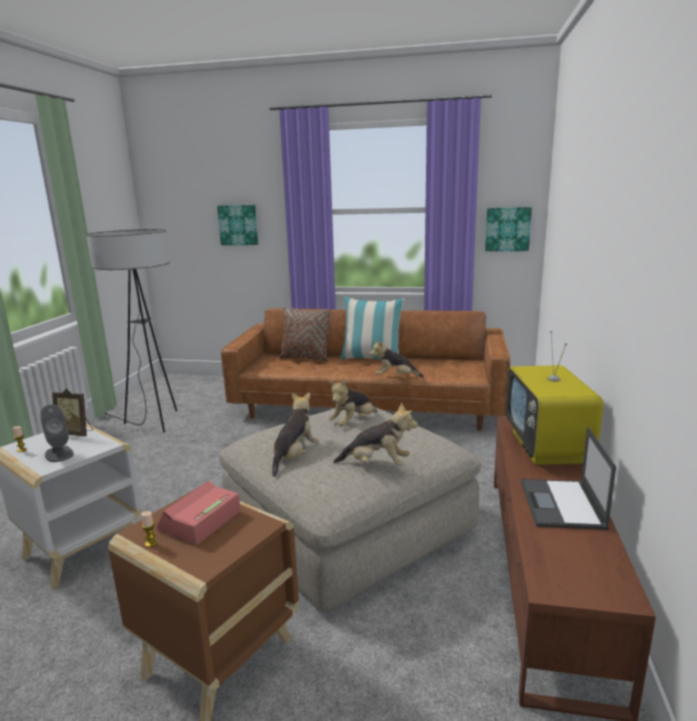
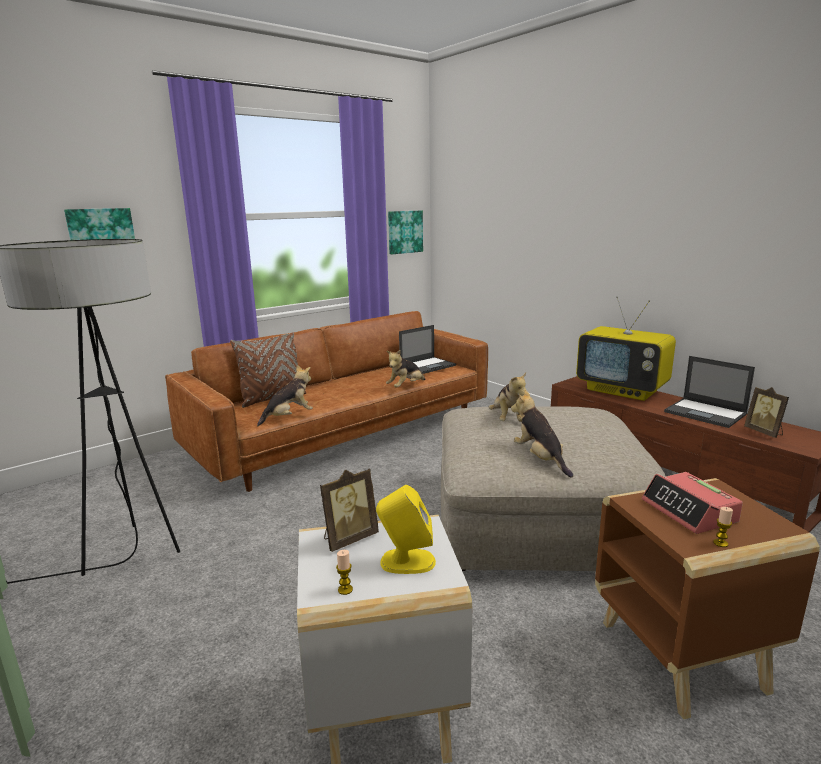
camera: 50 degrees left, 0 degrees up
(59, 454) = (407, 561): grey speaker -> yellow speaker
(372, 359) = (341, 380): pillow -> none
(377, 465) = (609, 433): plush toy -> plush toy (289, 417)
(458, 367) = (428, 365): none -> laptop
(562, 551) = (764, 432): none -> picture frame

